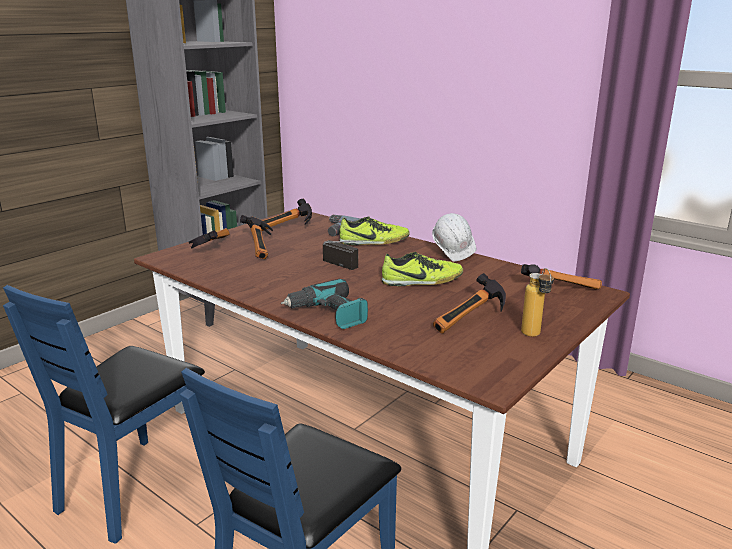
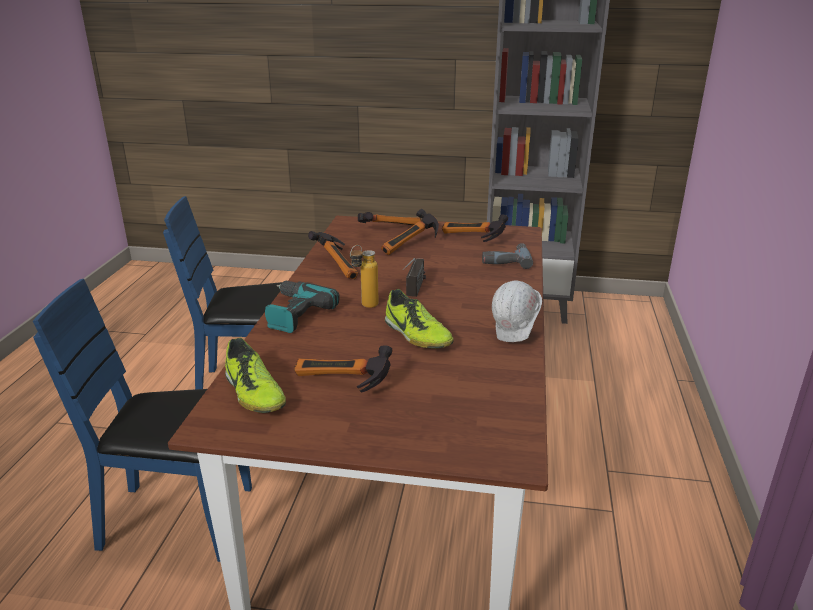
camera: 60 degrees right, 5 degrees up
(374, 242) = (496, 285): shoe -> shoe (254, 393)
(534, 336) = (332, 430): bottle -> bottle (364, 307)
(557, 288) = (492, 422): hammer -> hammer (340, 266)

